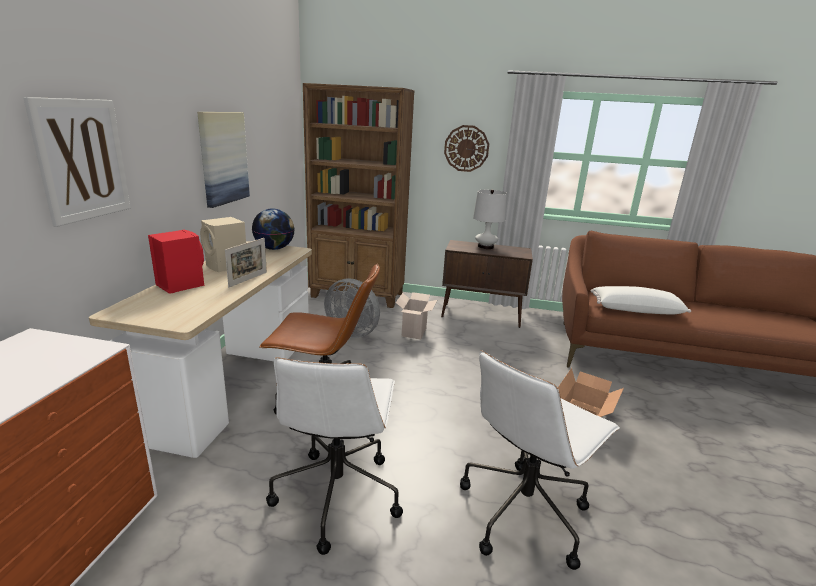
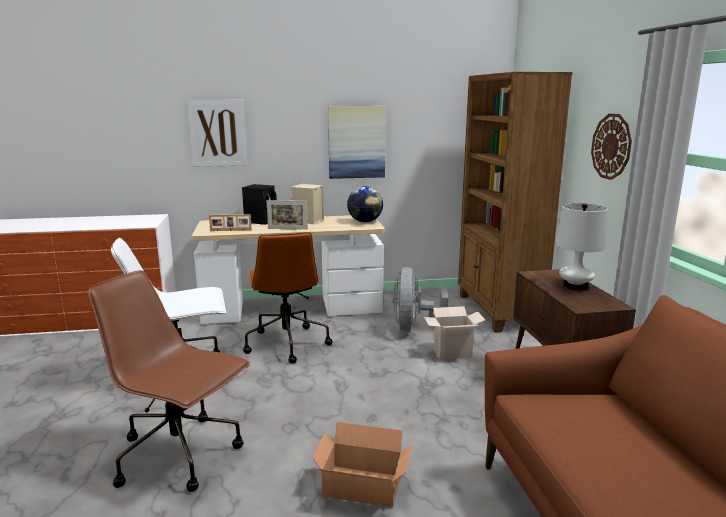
camera: 70 degrees right, 5 degrees down
(180, 285) = (261, 221): red speaker -> black speaker
(201, 306) = (230, 230): none -> picture frame
(524, 511) = (180, 455): white office chair -> brown office chair
(635, 309) = (570, 431): white pillow -> none

